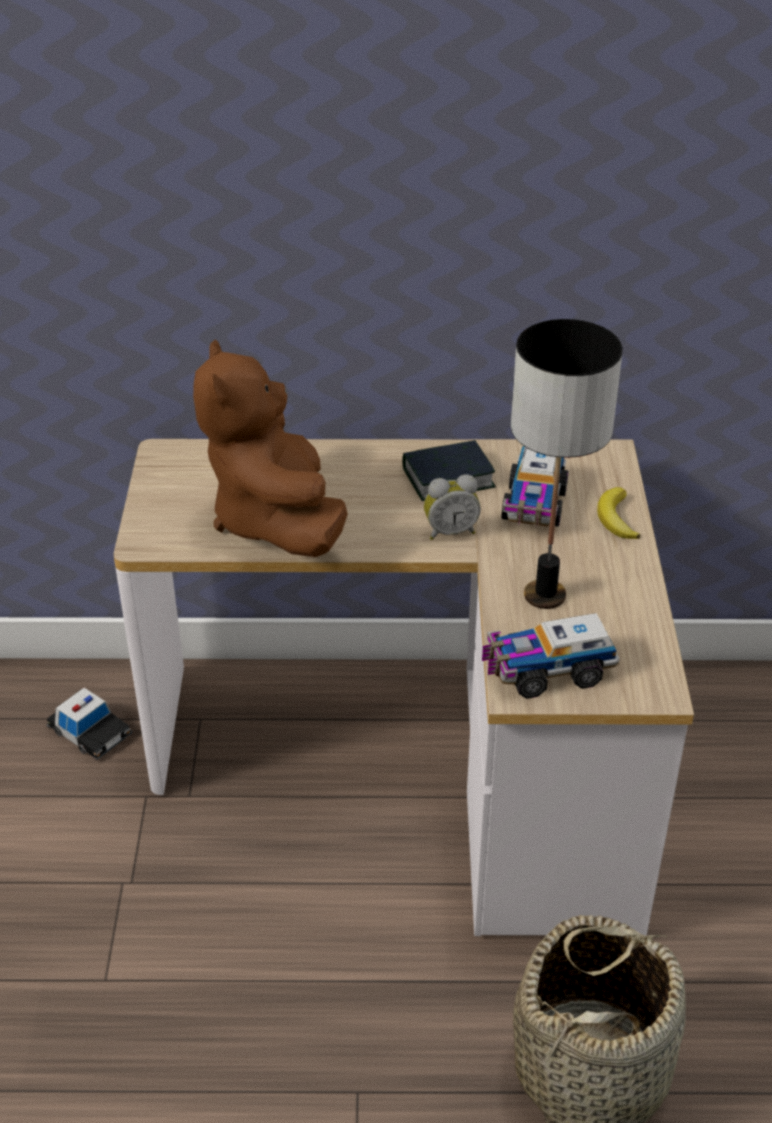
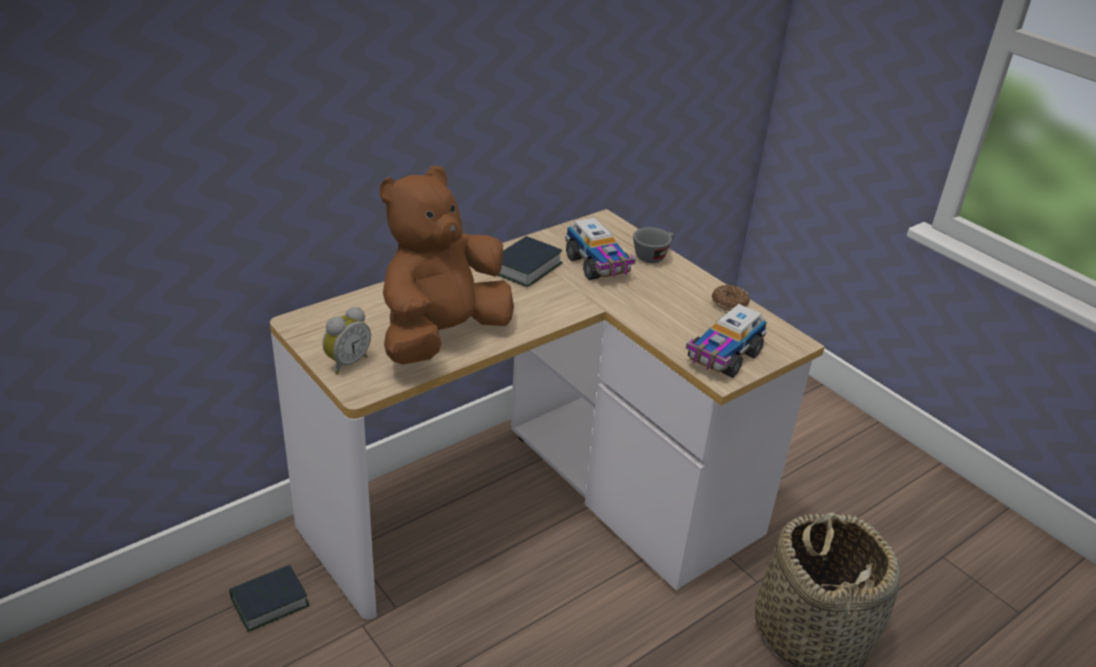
camera: 40 degrees left, 5 degrees down
(90, 732) = (269, 602): toy car -> book
(275, 520) = (442, 336): brown plush toy -> brown plush toy turned 90 degrees clockwise
(450, 531) = (566, 299): alarm clock -> alarm clock (346, 362)
(545, 596) = (669, 315): table lamp -> none
(616, 518) = (653, 256): banana -> grey cup
(637, 613) = (729, 303): none -> donut

